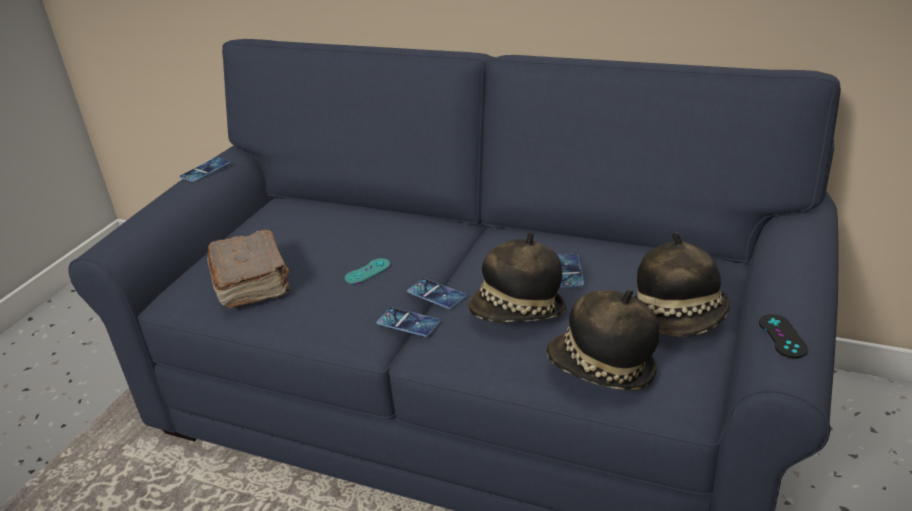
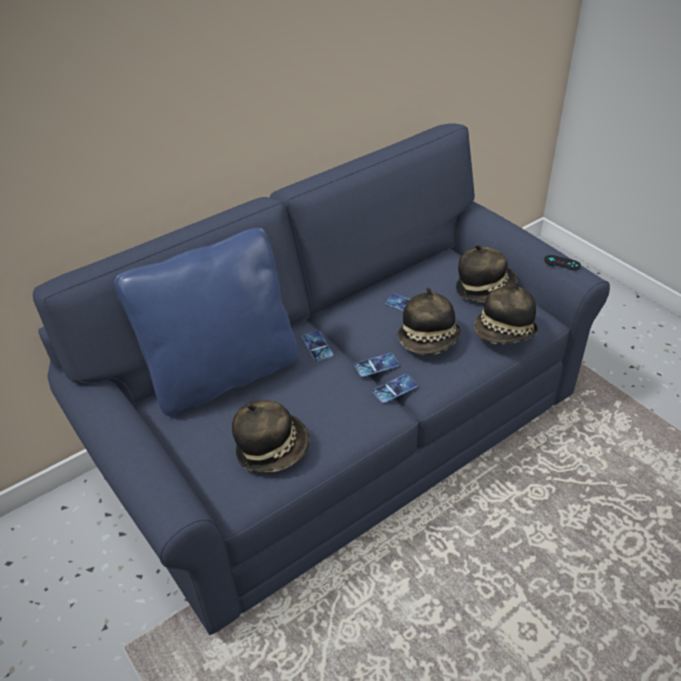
camera: 60 degrees left, 10 degrees up
(205, 170) = (110, 413): phone -> phone (317, 346)
(252, 283) = (272, 448): brown book -> hat
(338, 215) = (223, 374): none -> blue pillow
(367, 271) = (319, 385): turquoise game controller -> none

